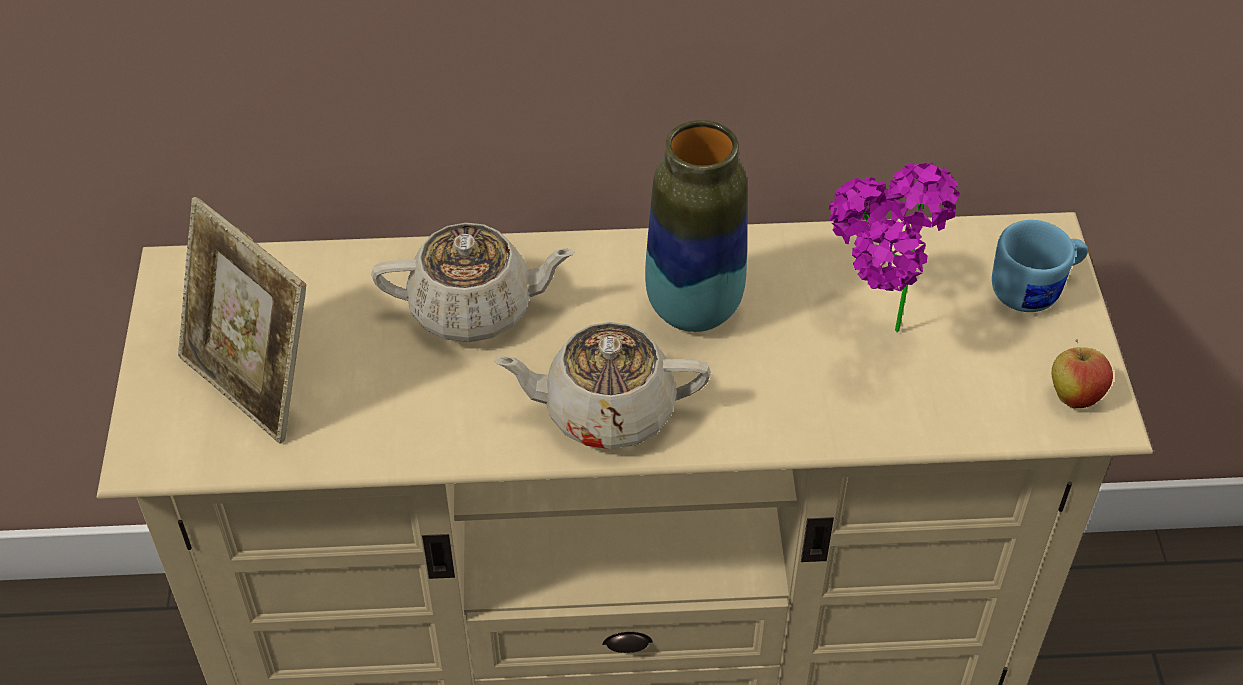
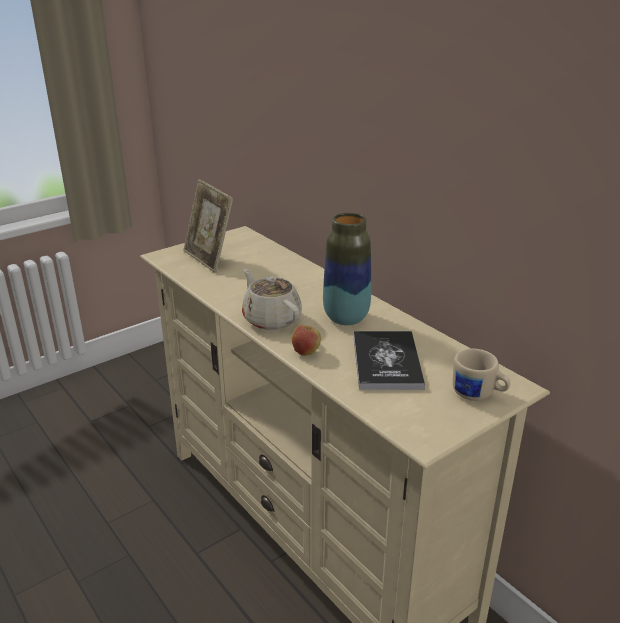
camera: 55 degrees right, 20 degrees down
(254, 382) = (209, 259): picture frame -> picture frame turned 45 degrees counterclockwise
(474, 308) = (288, 280): beige teapot -> none
(871, 337) = (387, 361): potted plant -> book
(1035, 290) = (478, 395): blue mug -> beige mug
(1074, 396) = (426, 428): apple -> apple (306, 352)

